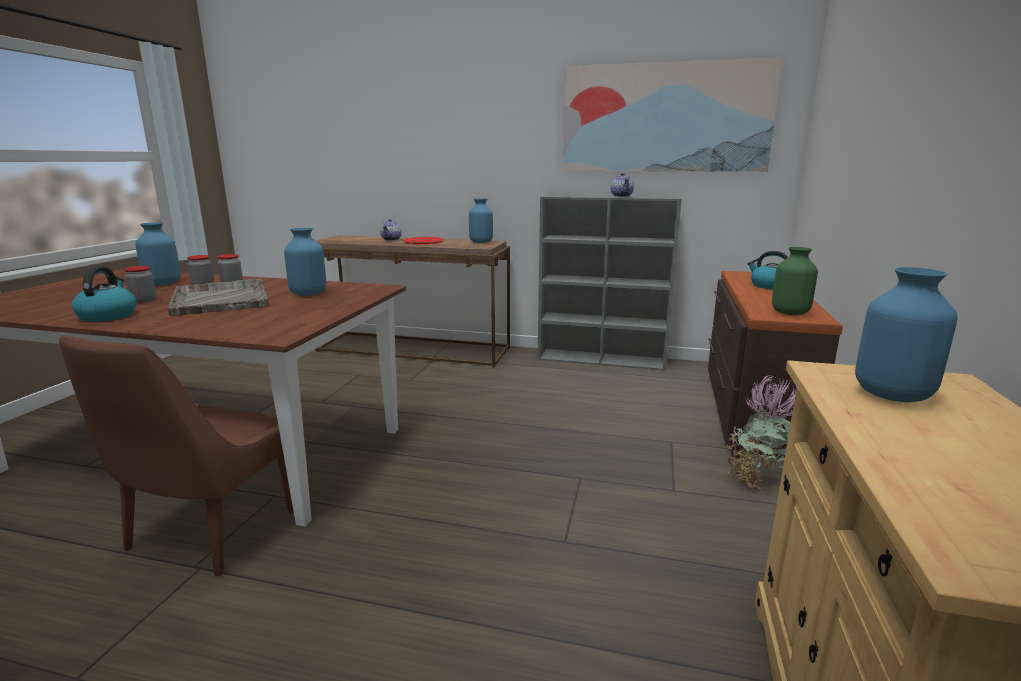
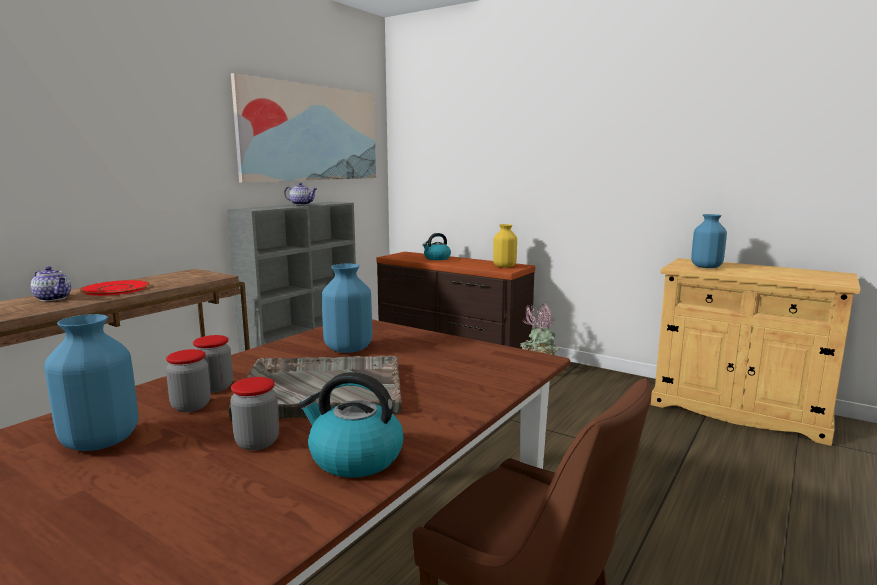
camera: 70 degrees left, 5 degrees down
(480, 242) = (183, 274): blue vase -> none
(789, 312) = (504, 266): green vase -> yellow vase

